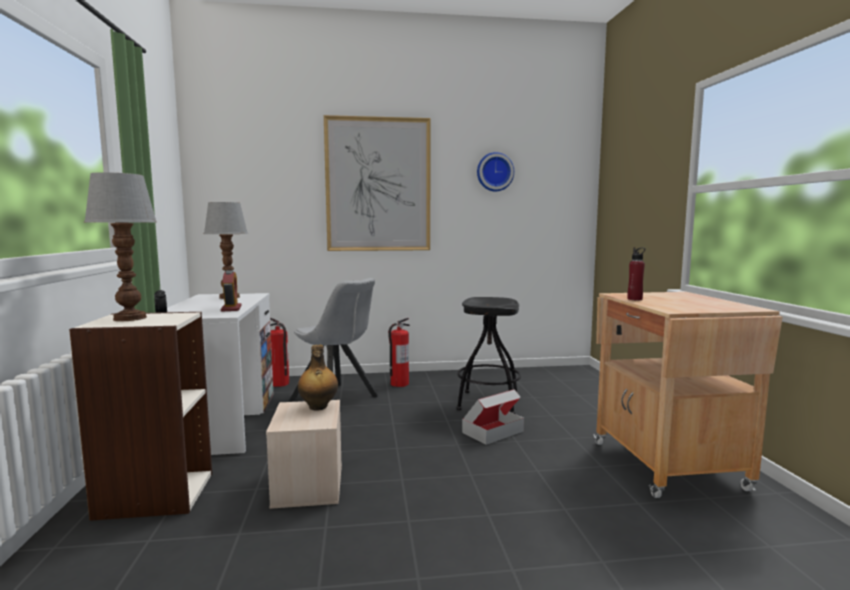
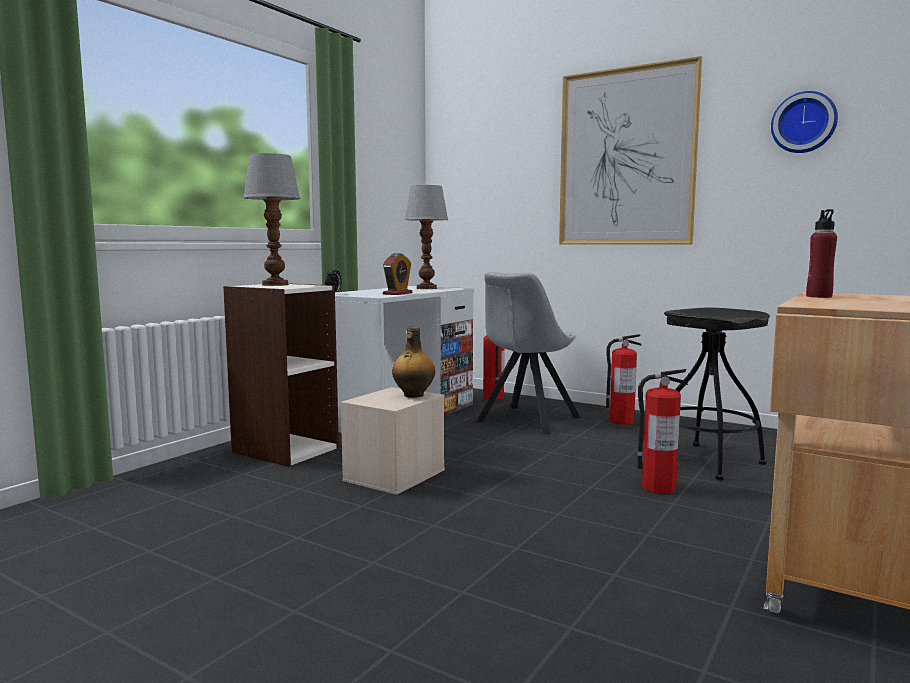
camera: 40 degrees right, 0 degrees up
(336, 399) = (527, 420): grey chair -> grey chair turned 45 degrees clockwise
(493, 432) = (658, 487): cardboard box -> fire extinguisher

